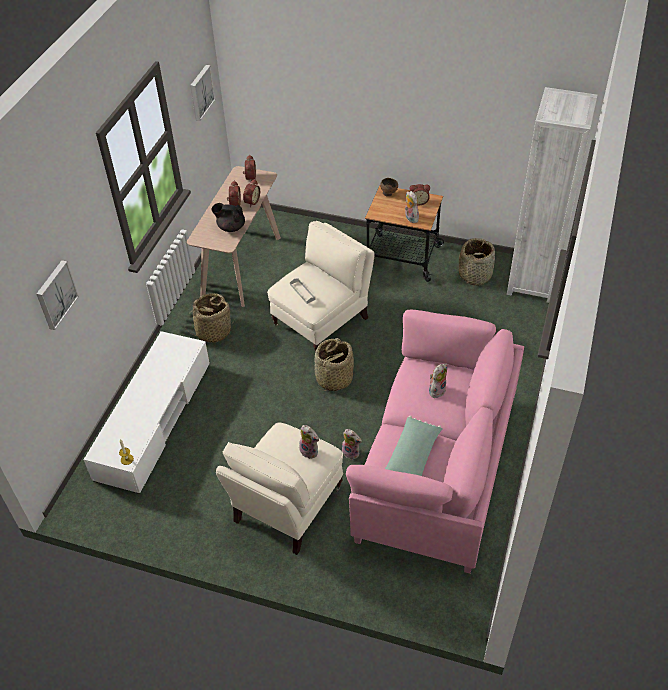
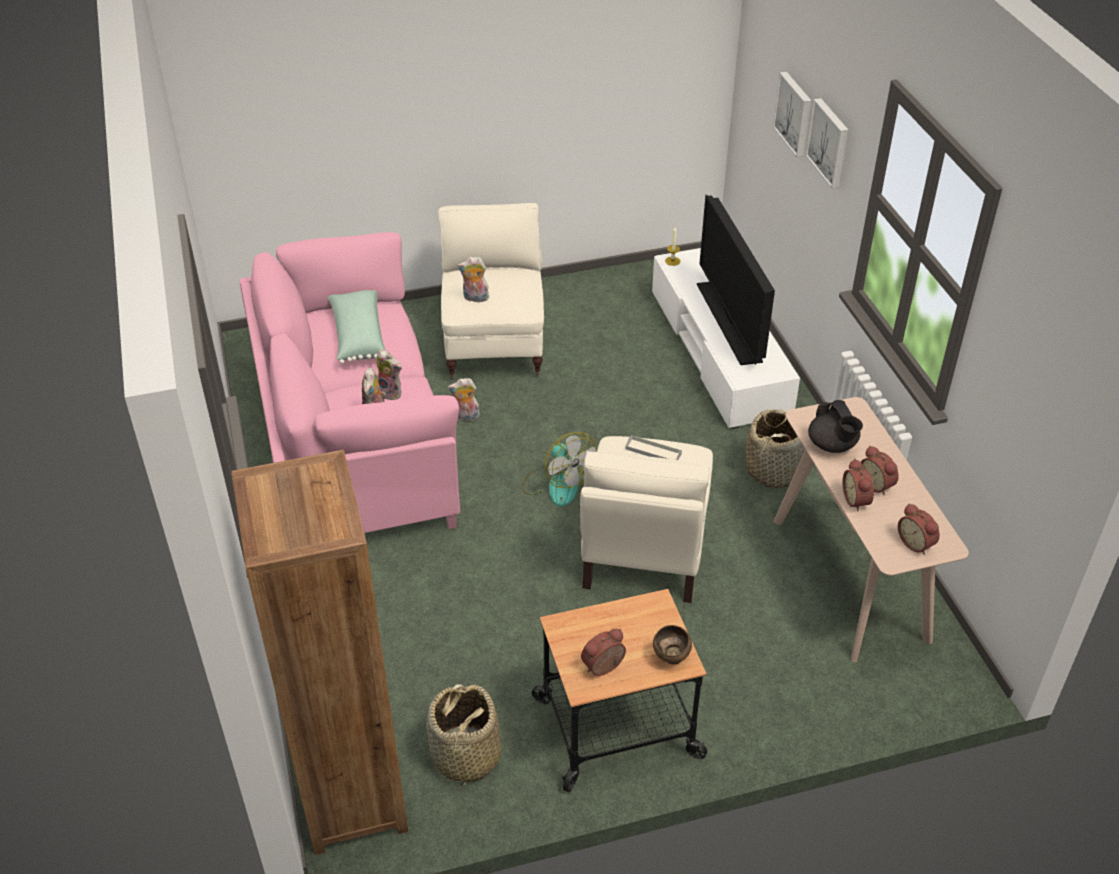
camera: 145 degrees right, 5 degrees down
(152, 387) = (730, 322): none -> television
(200, 92) = (1039, 398): picture -> picture (830, 142)
(230, 227) = (832, 445): black teapot -> black teapot turned 90 degrees clockwise
(333, 378) = (557, 484): basket -> fan
(410, 218) = (591, 624): plush toy -> plush toy (391, 392)
(533, 281) = (352, 796): white bookcase -> brown bookcase

